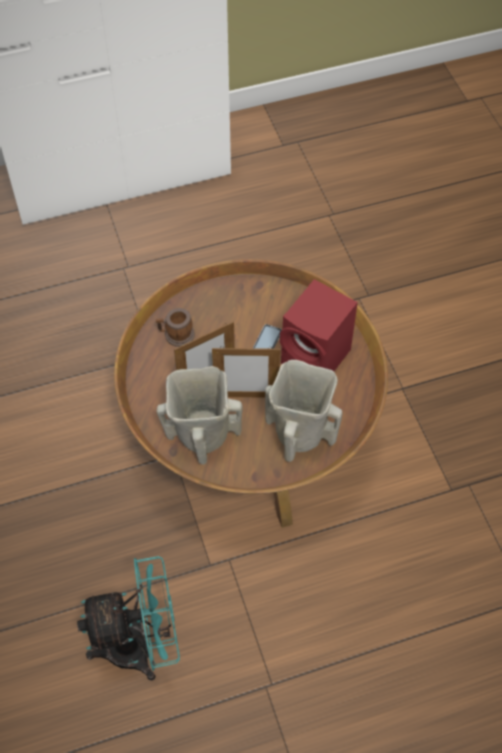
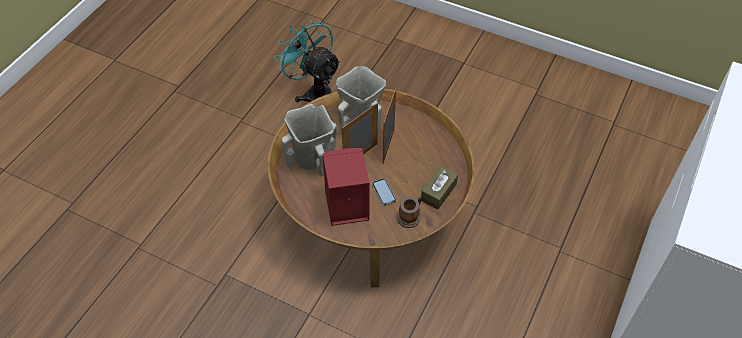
camera: 135 degrees right, 5 degrees down
(141, 646) = (314, 93): turquoise fan -> turquoise fan turned 105 degrees clockwise
(176, 335) = (436, 157): mug -> mug (410, 216)
(216, 303) = (438, 192): none -> brown tissue box

